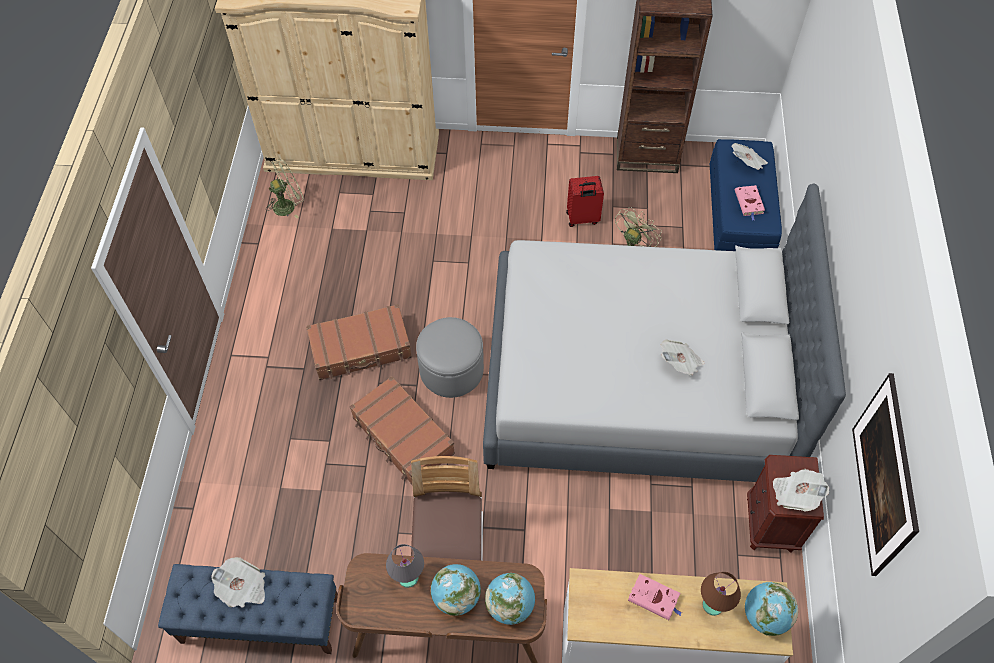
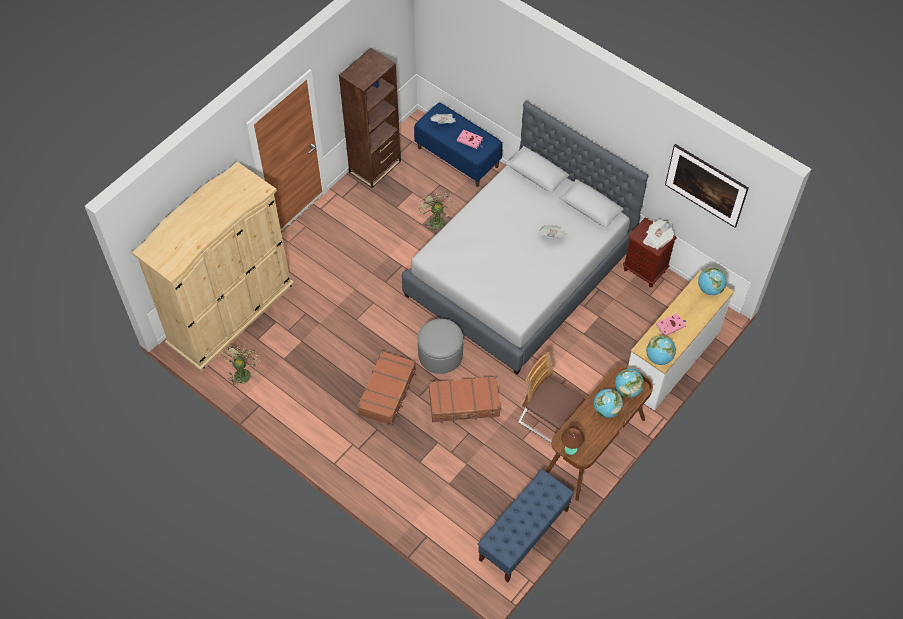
camera: 55 degrees left, 0 degrees up
(243, 588) = (520, 514): newspaper -> none
(408, 577) = (580, 425): grey table lamp -> none
(582, 219) = (392, 227): red suitcase -> none
(586, 615) = (659, 358): none -> globe
(712, 604) = (690, 305): brown table lamp -> brown table lamp (570, 449)

